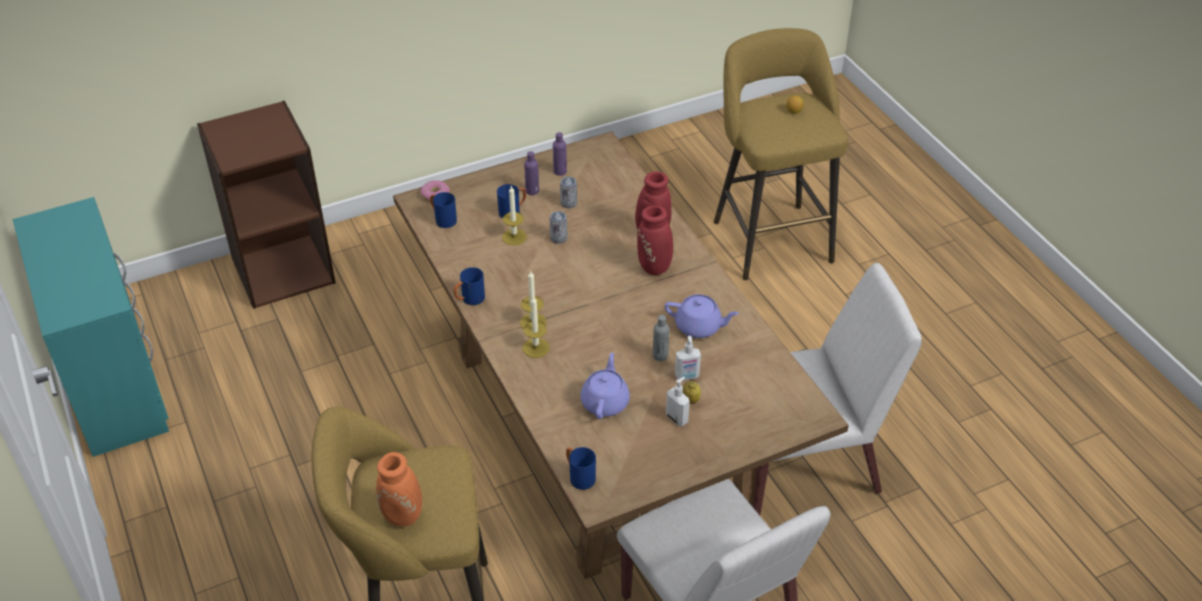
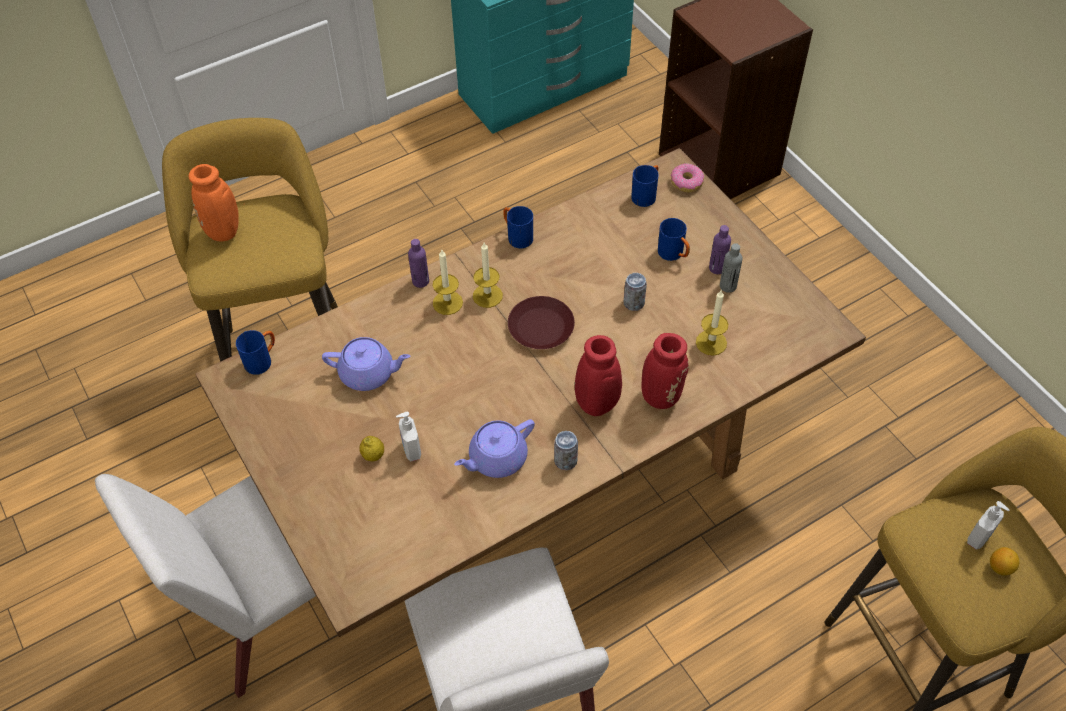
camera: 85 degrees right, 10 degrees up
(514, 237) = (628, 261): candle -> candle (711, 342)
(560, 171) = (762, 291): purple bottle -> purple bottle (420, 281)
(568, 203) = (701, 306): can -> can (565, 461)
(574, 293) = (540, 328): none -> brown plate
(660, 355) = (443, 420): grey bottle -> grey bottle (728, 286)
(677, 418) = (344, 444): soap dispenser -> soap dispenser (979, 538)
(699, 327) = (496, 458): purple teapot -> purple teapot turned 45 degrees clockwise

